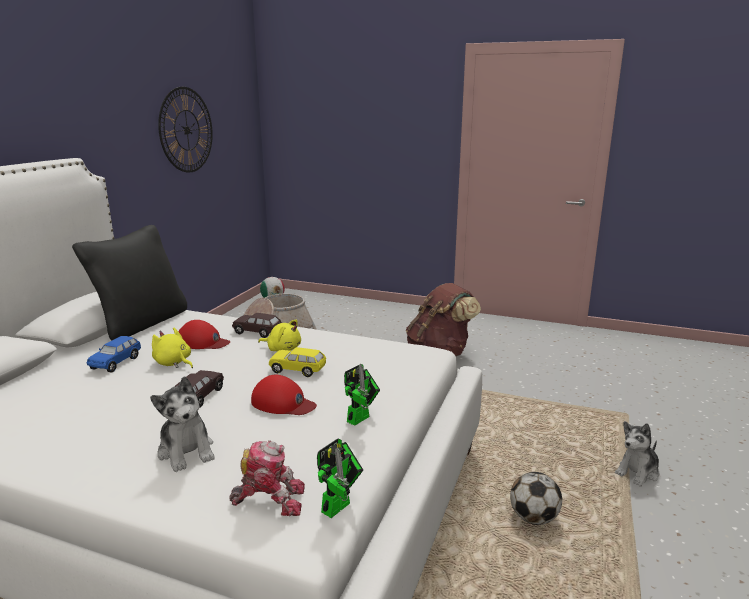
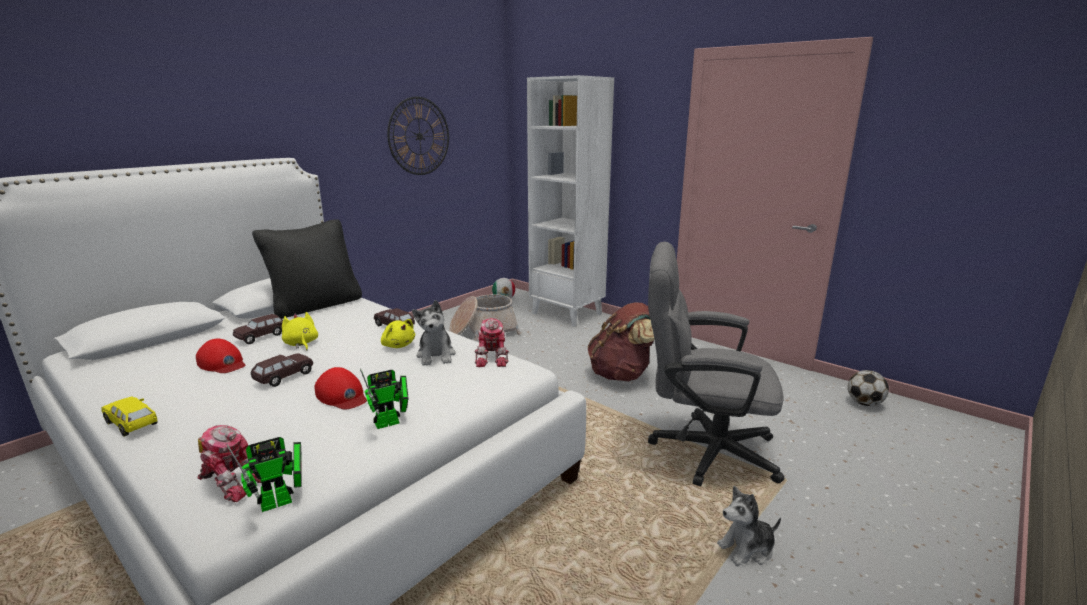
camera: 20 degrees right, 0 degrees up
(116, 362) = (261, 336): blue toy car -> brown toy car
(187, 451) = (224, 422): plush toy -> plush toy (436, 355)
(203, 342) = (342, 329): red cap -> red cap (222, 363)
(297, 370) = (389, 367): yellow toy car -> yellow toy car (132, 424)
(347, 305) = (567, 313): none -> white bookcase
(389, 346) = (493, 358): none -> toy robot
(533, 518) = (587, 568): football -> football (864, 403)
(550, 404) = (701, 449): none -> grey office chair

